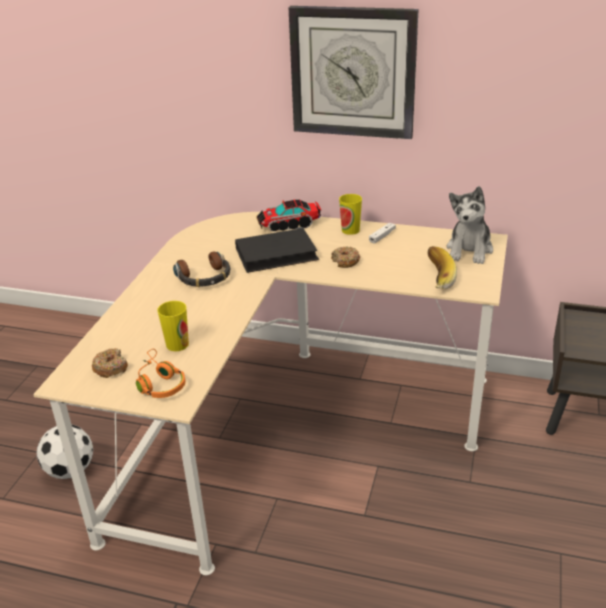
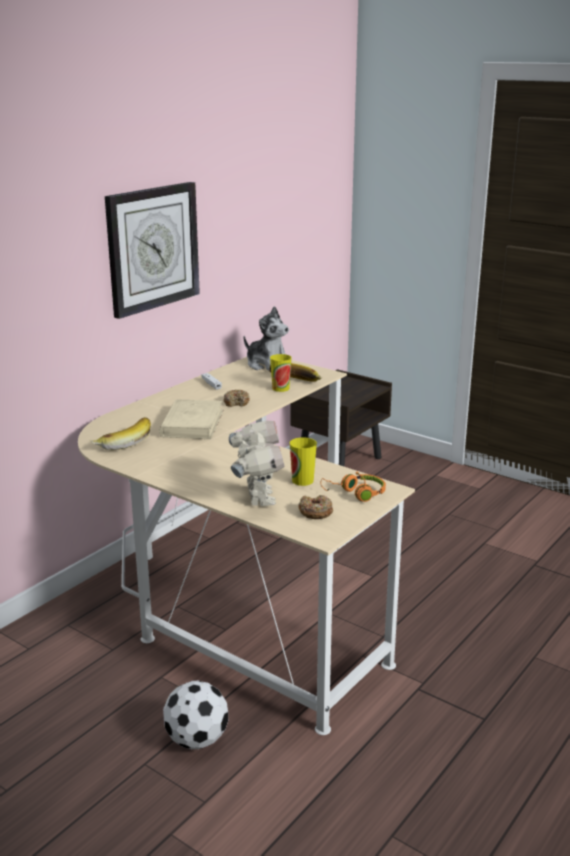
camera: 70 degrees left, 10 degrees down
(130, 329) = (257, 498): none -> toy robot
(204, 277) = (198, 456): headphones -> none
(215, 236) = (122, 442): none -> banana
(276, 254) = (192, 423): black book -> beige book
(289, 225) = (143, 411): toy truck -> none
(350, 230) = (185, 392): cup -> cup (280, 388)

